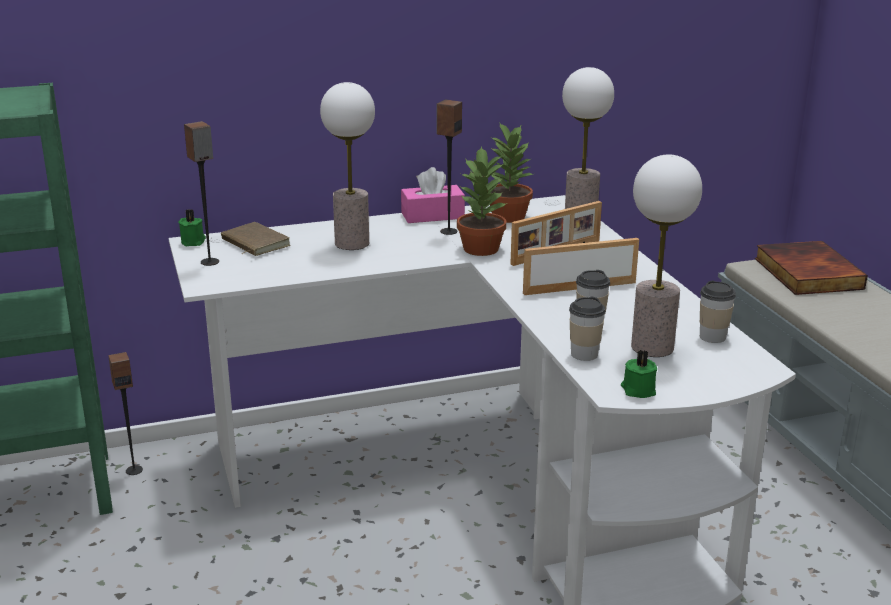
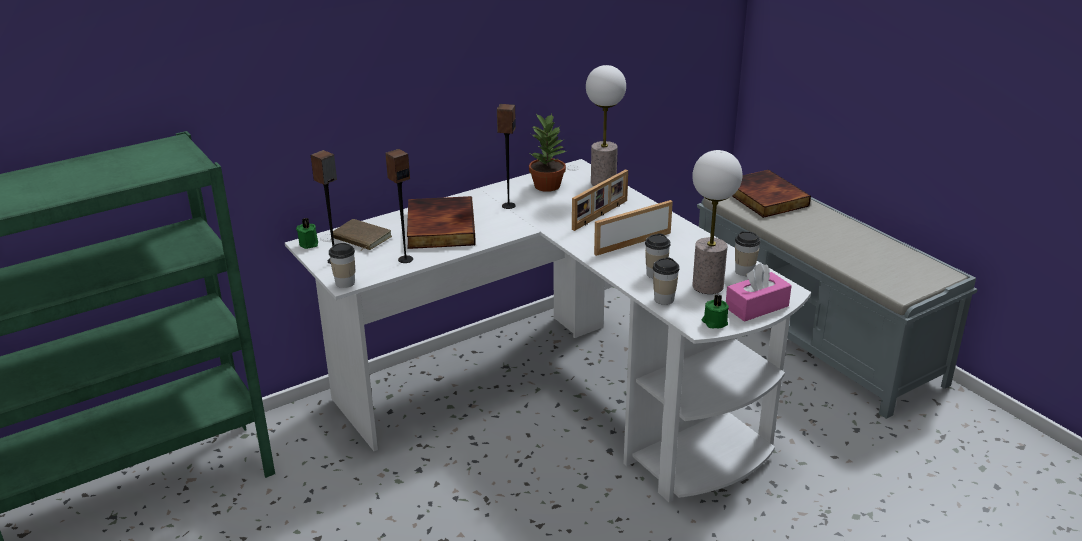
camera: 15 degrees left, 5 degrees up
(134, 470) = (274, 435): speaker -> speaker (405, 259)
(204, 285) = (345, 283): none -> cup
(351, 243) = (439, 227): table lamp -> book
(432, 215) = (487, 192): pink tissue box -> pink tissue box (756, 307)
(482, 249) = (542, 218): potted plant -> none

